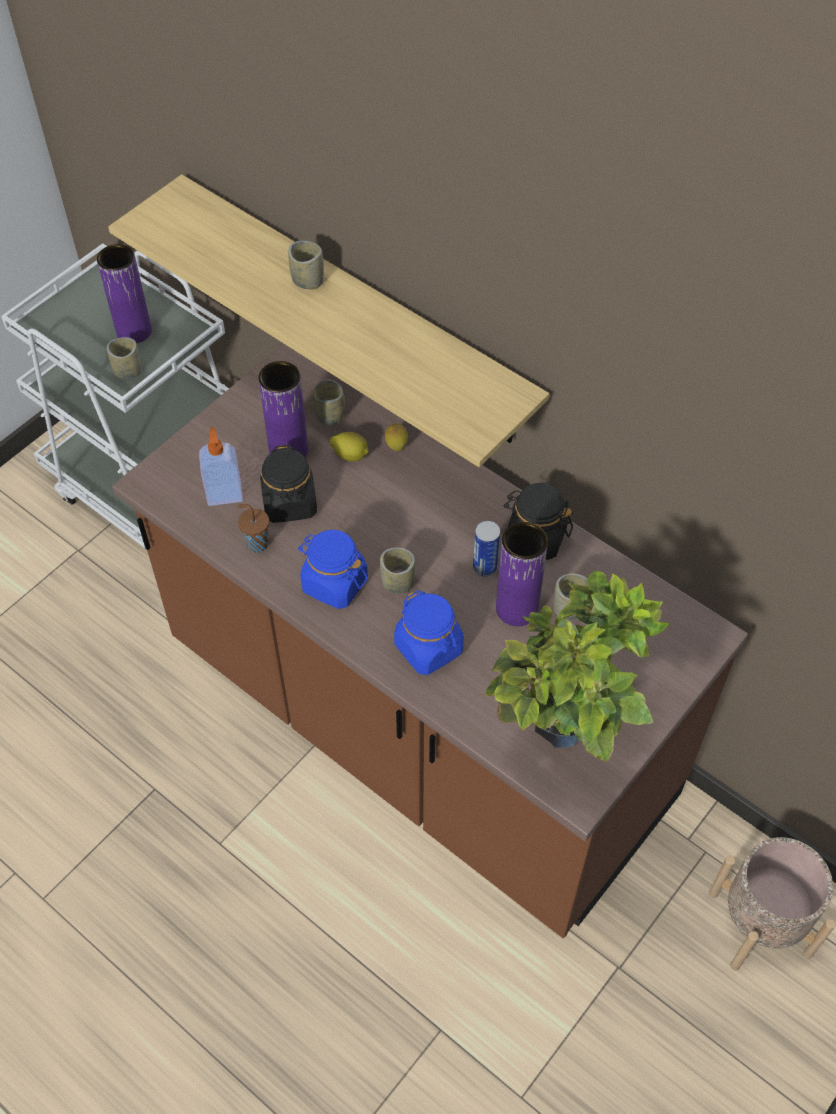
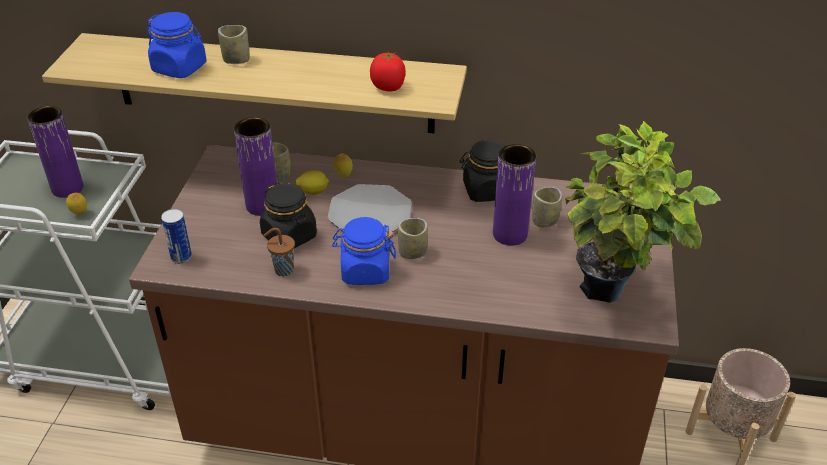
camera: 30 degrees left, 15 degrees down
(128, 371) = (80, 214): cup -> lemon
(224, 493) = (231, 249): soap dispenser -> none
(390, 510) = (370, 213): none -> plate
(429, 648) = (469, 281): blue jar -> blue jar (180, 68)
(437, 391) = (388, 87): none -> tomato
(484, 567) = (467, 220): can -> can (181, 257)

